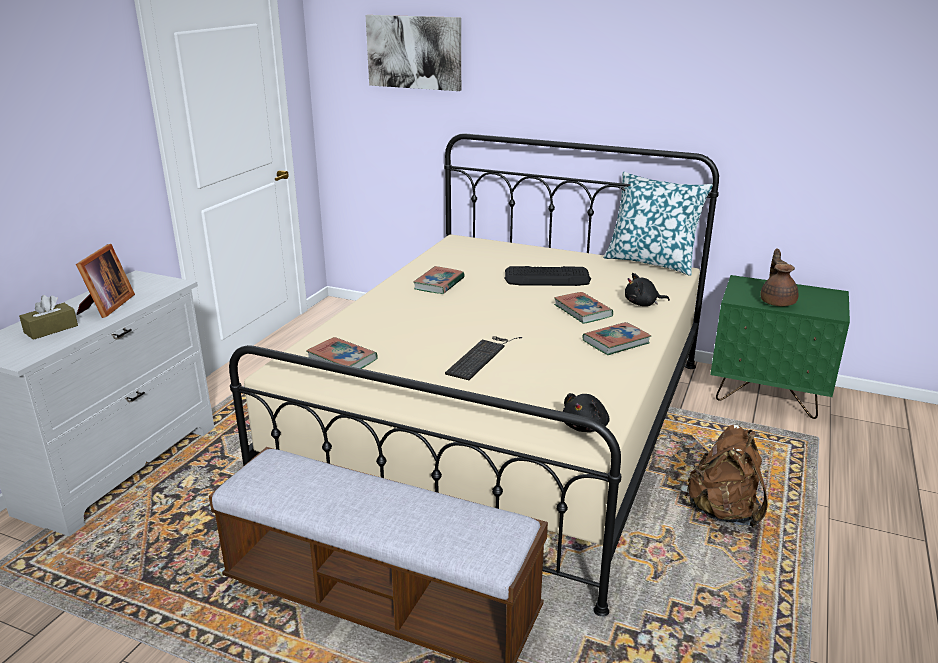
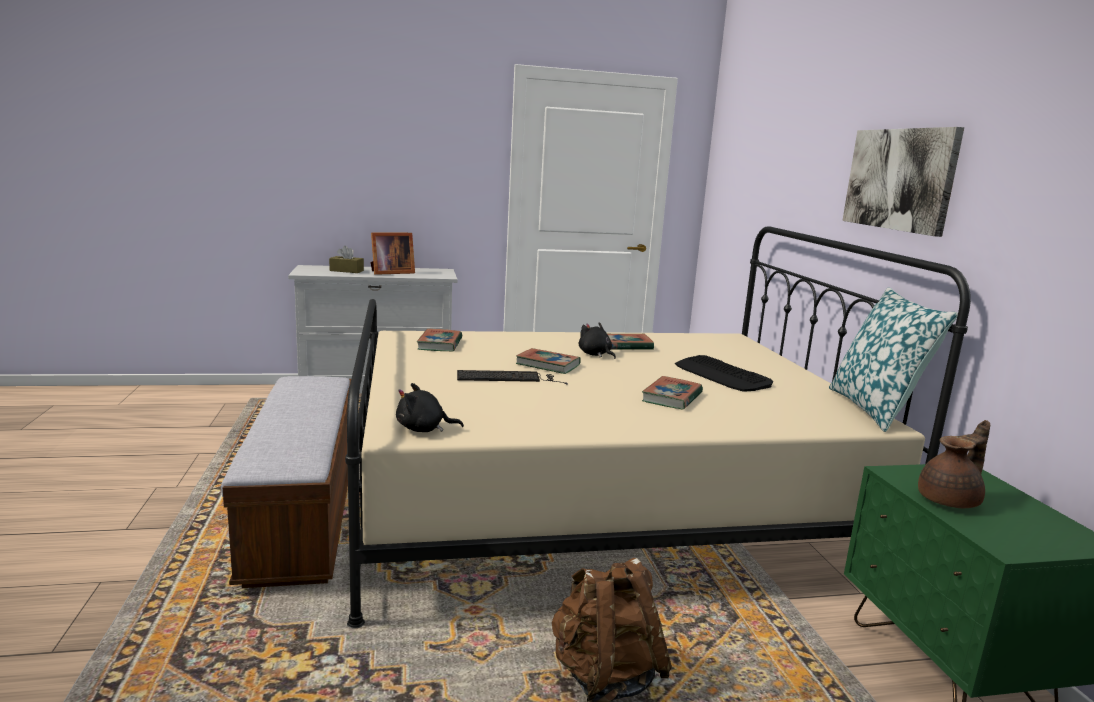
camera: 55 degrees right, 10 degrees down
(414, 52) = (762, 144): picture -> picture (900, 179)
(616, 342) = (624, 419): book -> book (548, 365)
(642, 304) = (746, 419): black plush toy -> black plush toy (595, 354)

